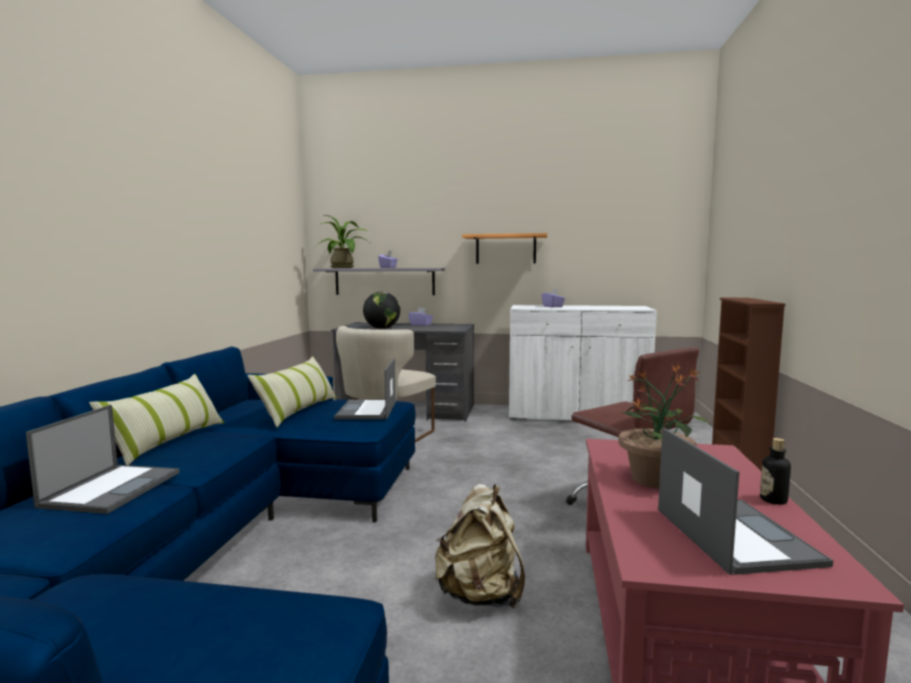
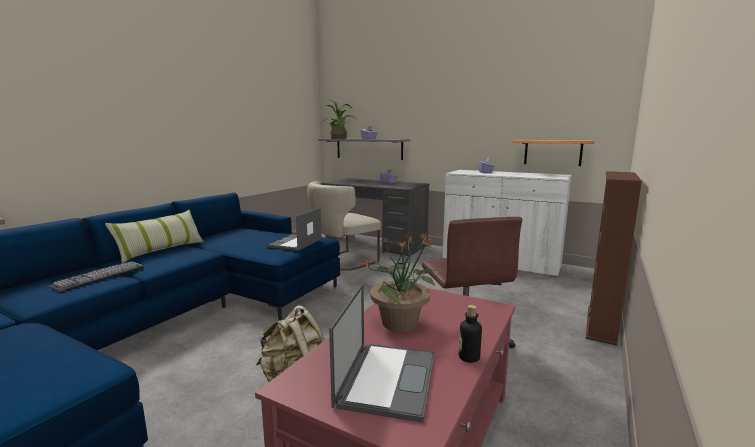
camera: 20 degrees right, 5 degrees up
(113, 488) = (98, 275): laptop -> keyboard
(298, 411) = (255, 238): pillow -> none
(382, 328) = (355, 184): globe -> none
(505, 249) = (456, 124): shelf -> shelf (552, 152)

